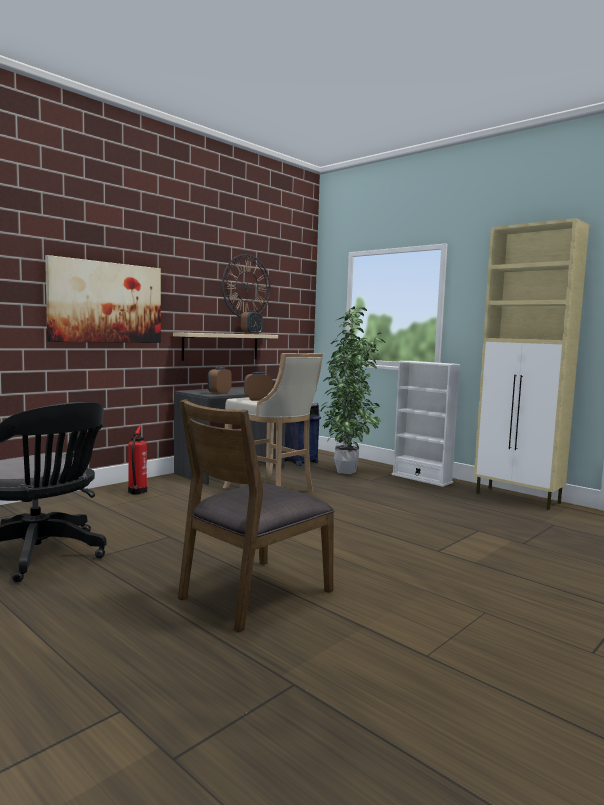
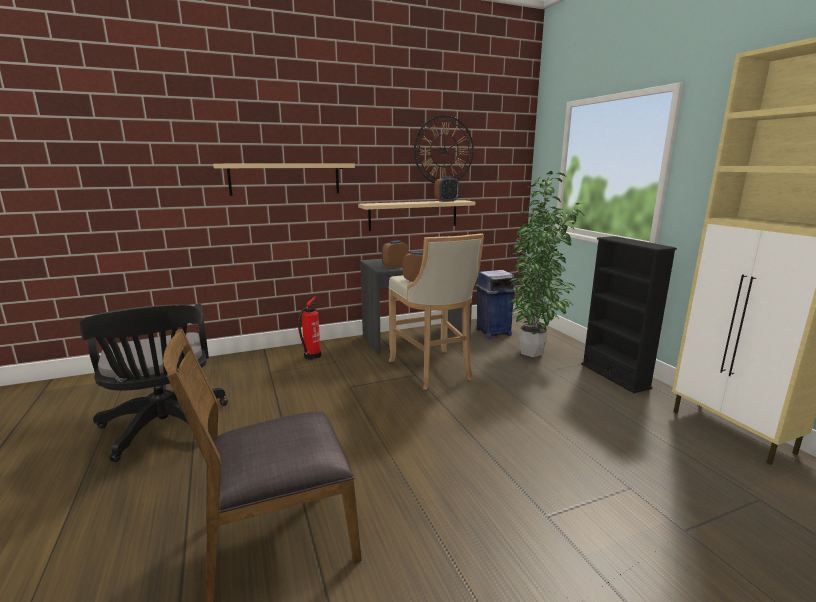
camera: 25 degrees right, 10 degrees up
(106, 302) = (285, 179): picture -> beige shelf
(421, 479) = (614, 376): white bookcase -> black bookcase

